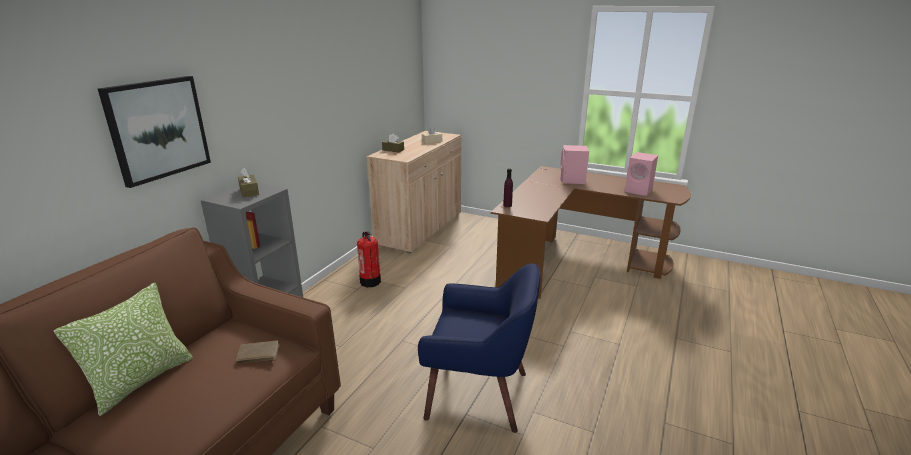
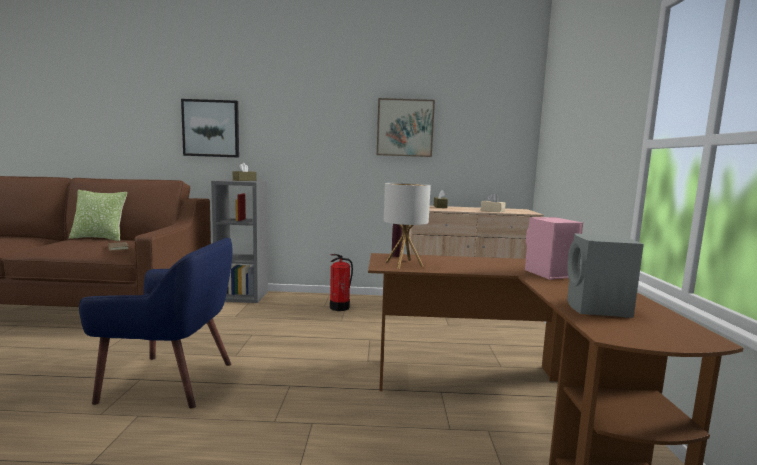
camera: 65 degrees right, 15 degrees down
(352, 76) = (405, 128): none -> picture
(479, 394) = (171, 381): blue armchair -> blue armchair turned 75 degrees counterclockwise
(535, 208) = (404, 264): none -> table lamp
(639, 190) = (598, 309): pink speaker -> grey speaker

